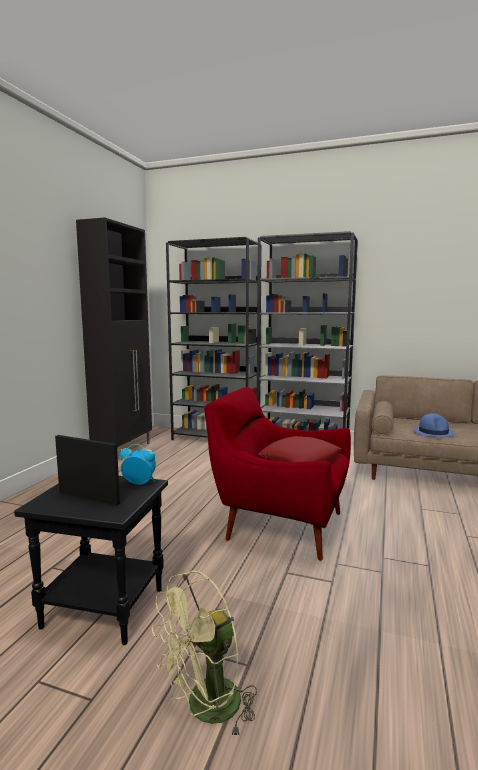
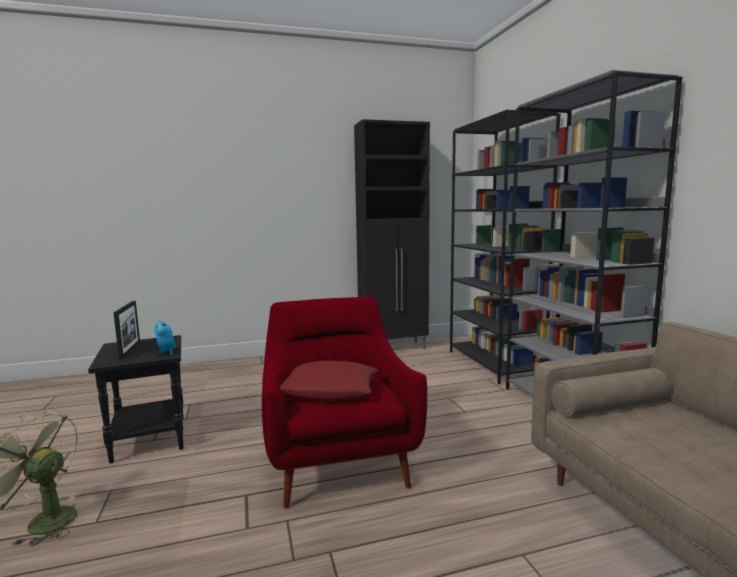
camera: 55 degrees right, 0 degrees up
(433, 432) = (665, 449): blue hat -> none

